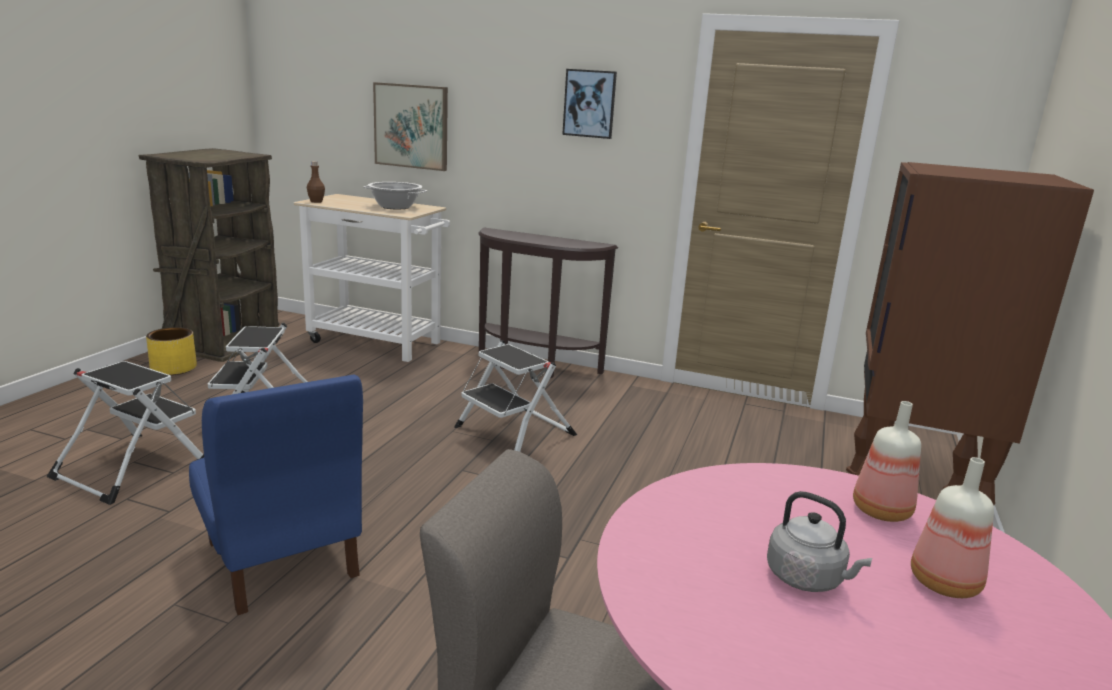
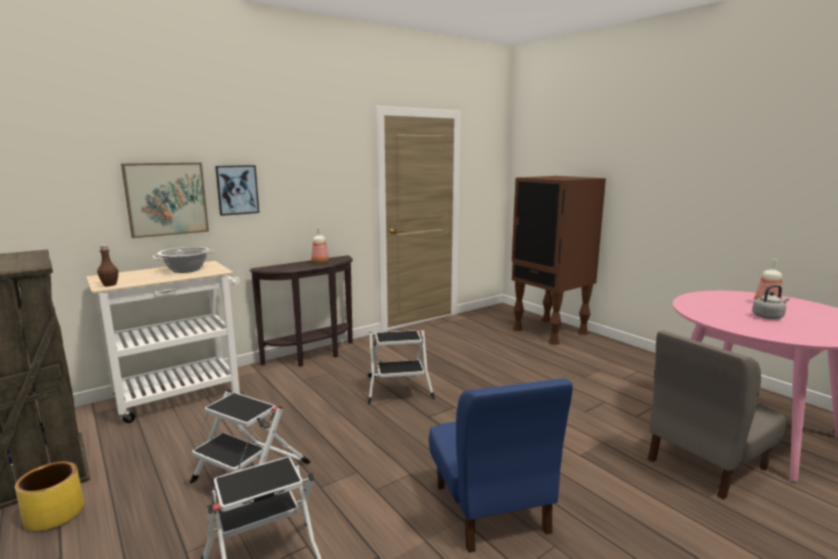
camera: 55 degrees left, 5 degrees down
(282, 560) = (491, 509): blue chair -> blue chair turned 75 degrees clockwise
(589, 103) = (317, 165): picture -> picture (237, 190)
(879, 510) = (715, 298): bottle -> bottle (319, 262)

